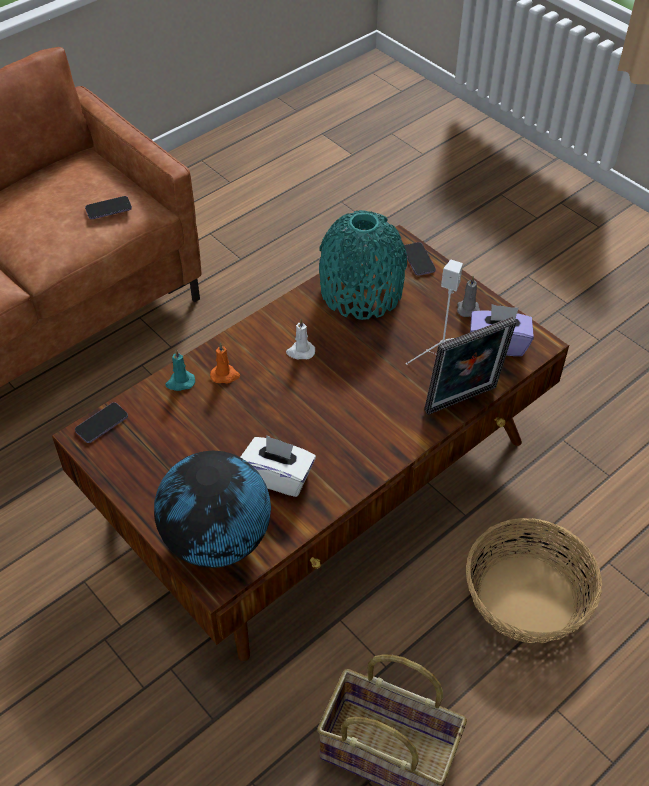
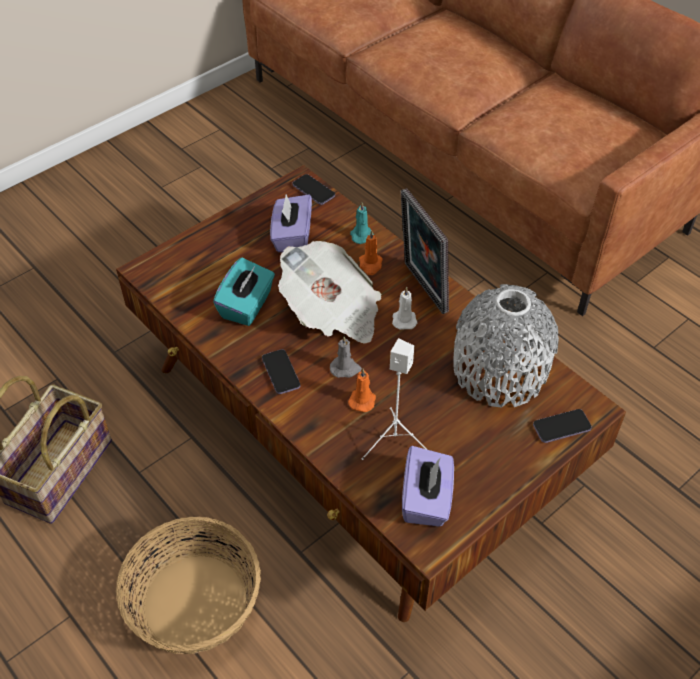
camera: 90 degrees right, 0 degrees up
(108, 209) = (571, 156): phone -> phone (281, 373)
(176, 441) = (292, 237): none -> purple tissue box
(217, 540) = (184, 268): globe -> none
(278, 477) = (247, 306): white tissue box -> turquoise tissue box
(289, 405) = (332, 312): none -> newspaper
(361, 291) = (499, 371): turquoise vase -> grey vase
(398, 383) = (362, 399): none -> orange candle
(463, 402) = (334, 457): picture frame -> picture frame (421, 289)
(468, 308) = (483, 473): grey candle -> grey candle (345, 368)

